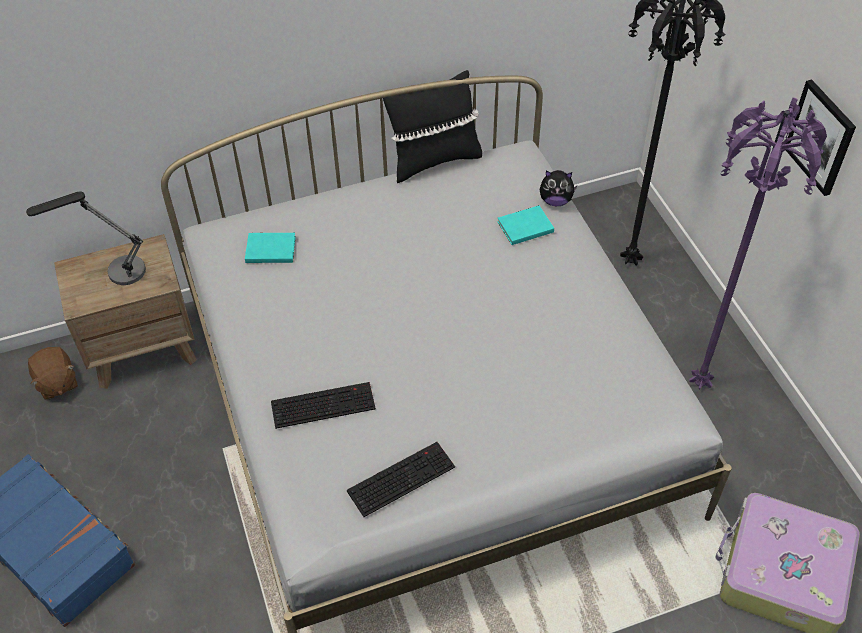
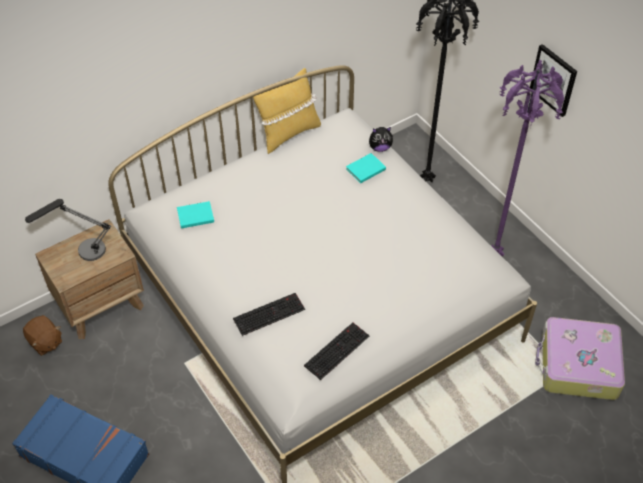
camera: 15 degrees left, 0 degrees up
(434, 161) = (288, 134): black pillow -> yellow pillow

